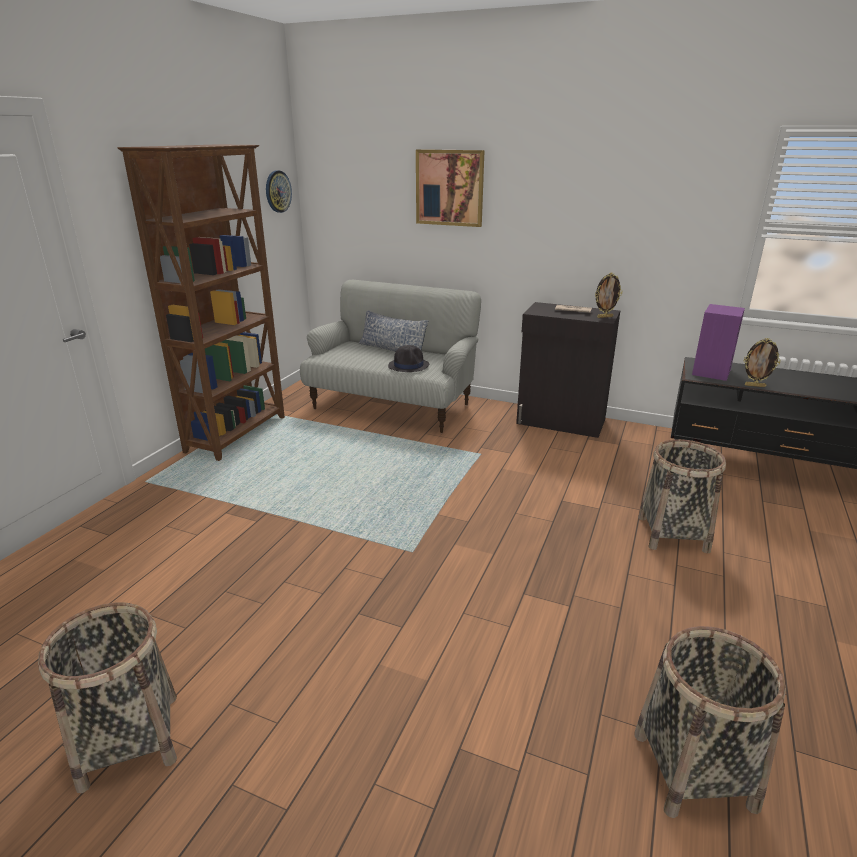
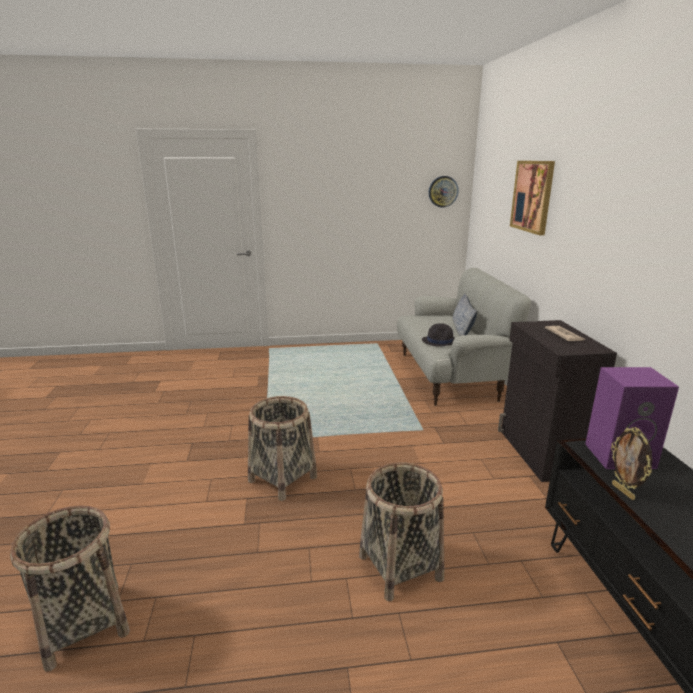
camera: 60 degrees right, 5 degrees down
(130, 740) = (82, 419): basket -> basket (283, 479)
(238, 434) = (343, 348): brown bookcase -> none
(605, 317) = (573, 349): picture frame -> none

